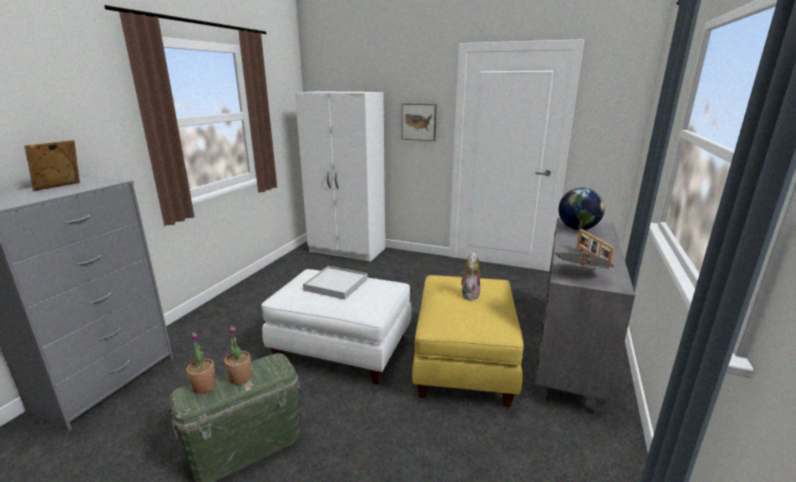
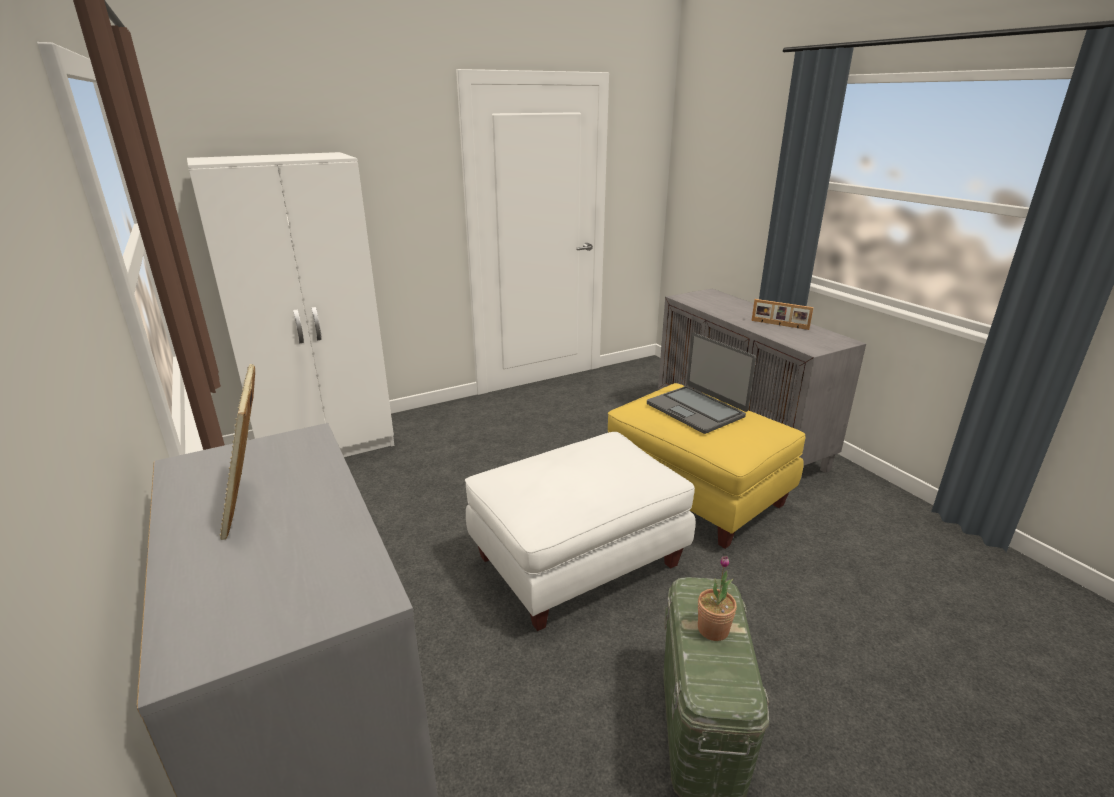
camera: 50 degrees left, 5 degrees up
(204, 386) = (708, 670): potted plant -> none
(336, 284) = (569, 471): white tray -> none
(419, 122) = (408, 198): picture -> none
(469, 294) = (696, 410): plush toy -> laptop
(577, 228) = (706, 302): globe -> none
(581, 274) = (809, 341): newspaper -> none

